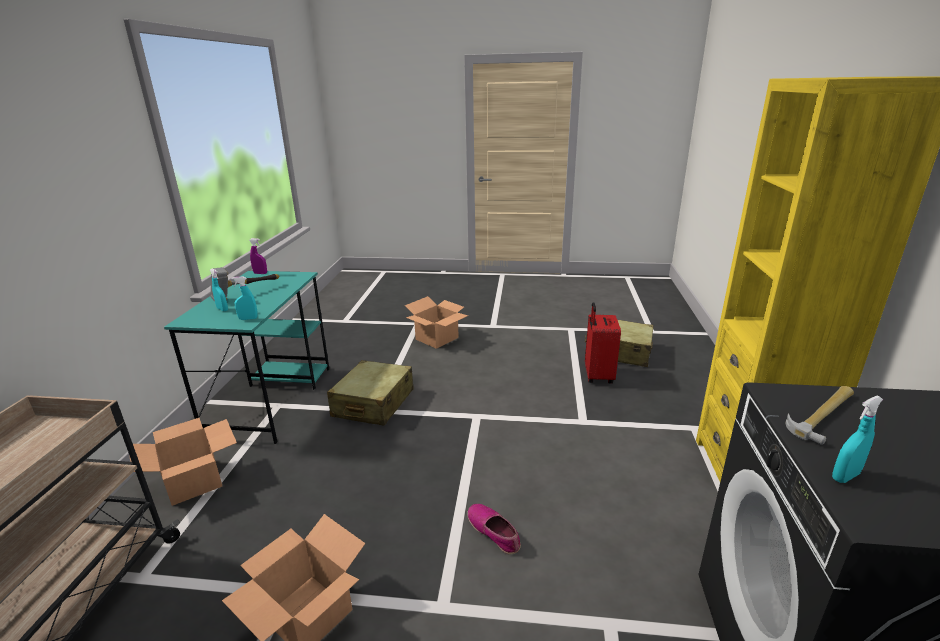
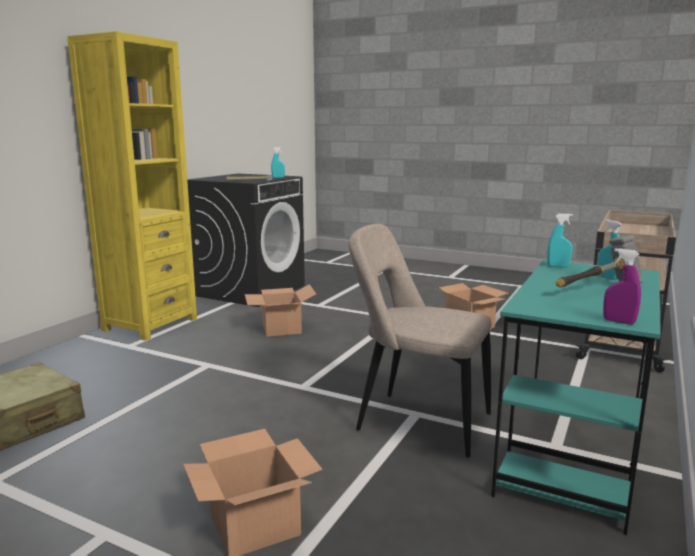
camera: 160 degrees left, 10 degrees down
(193, 481) = (601, 387): cardboard box -> cardboard box (282, 329)
(373, 403) = (417, 421): beige suitcase -> beige chair
(494, 532) = (349, 330): shoe -> none
(597, 376) = (116, 397): red suitcase -> none

